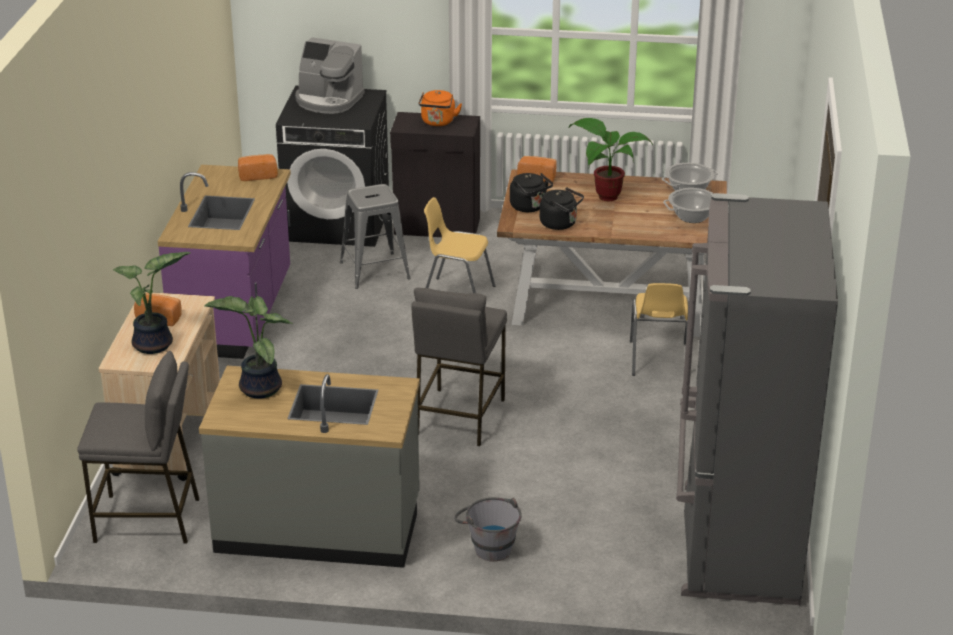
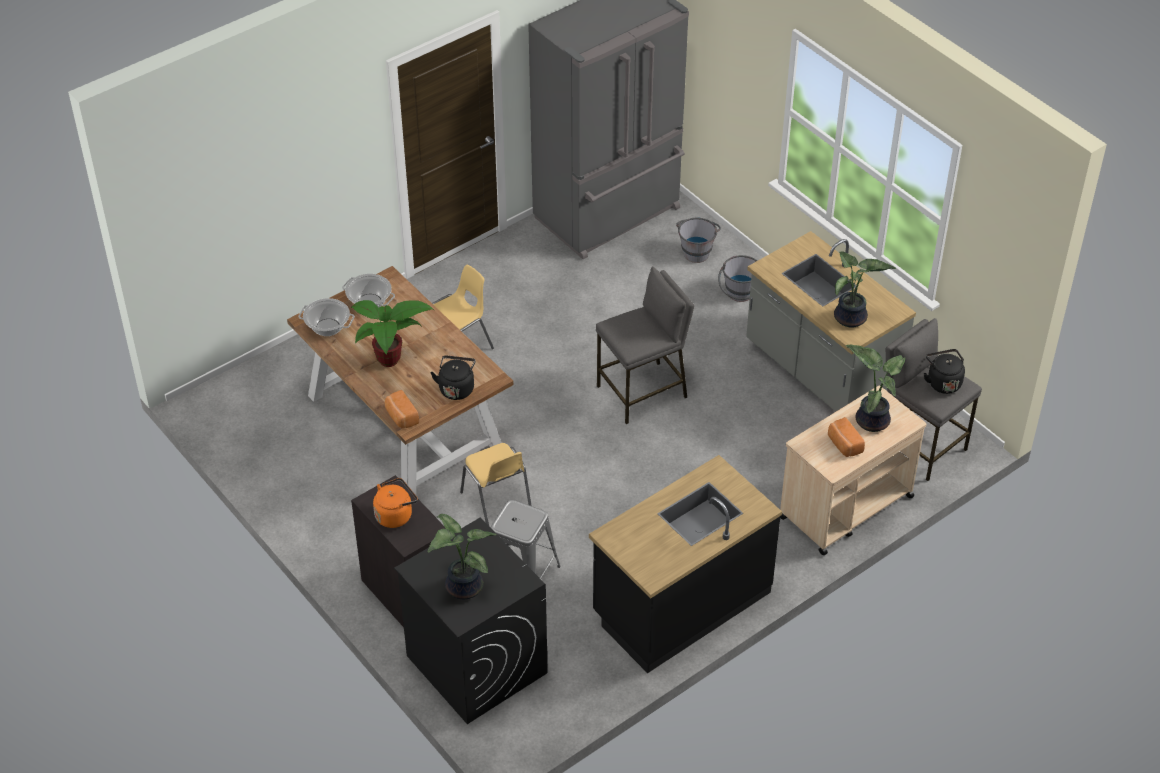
camera: 135 degrees left, 15 degrees up
(235, 314) = (681, 603): purple counter -> black counter
(257, 175) = (623, 543): bread -> none
(328, 100) = (461, 587): coffee machine -> potted plant
(560, 224) = (462, 356): black kettle -> black kettle (942, 382)
(596, 564) = (696, 250): none -> grey bucket

